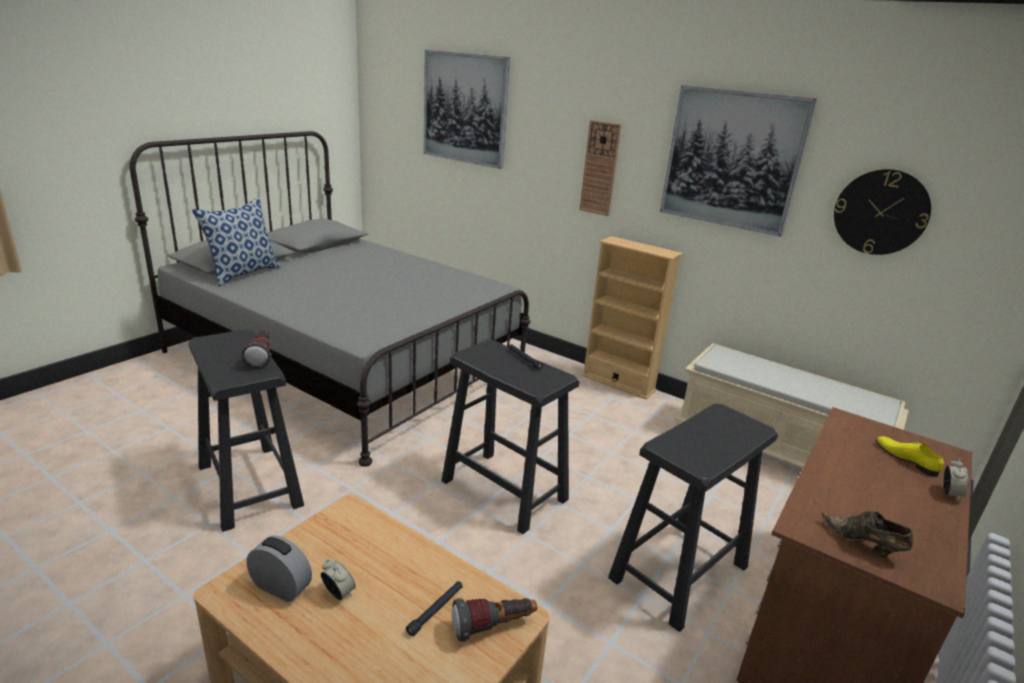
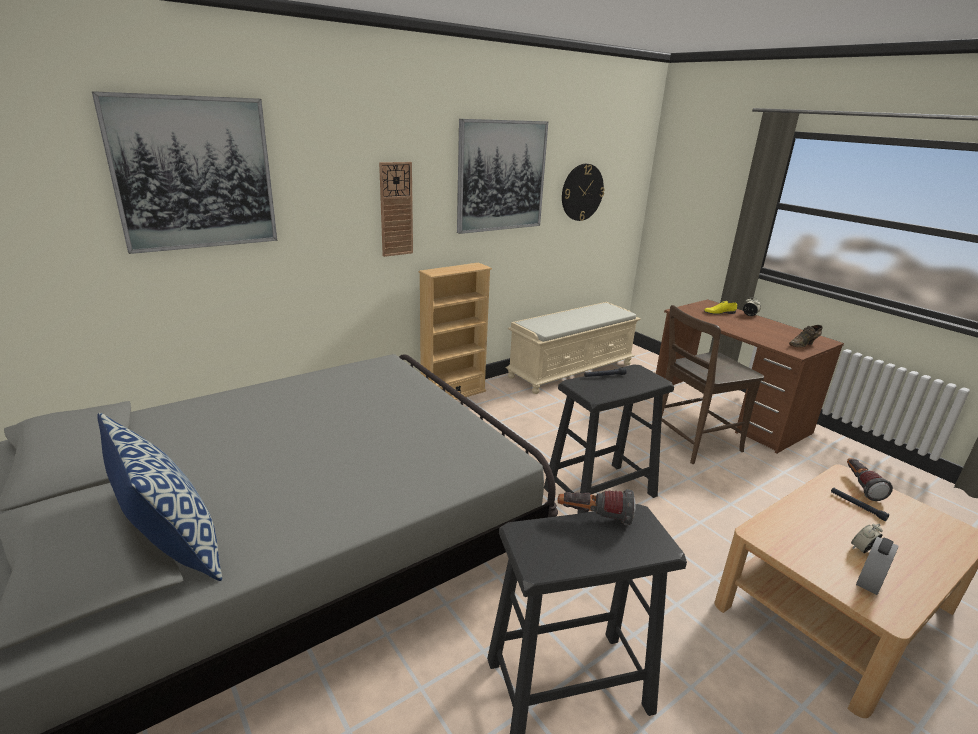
camera: 70 degrees left, 0 degrees up
(679, 572) = (692, 443): black stool -> brown chair

